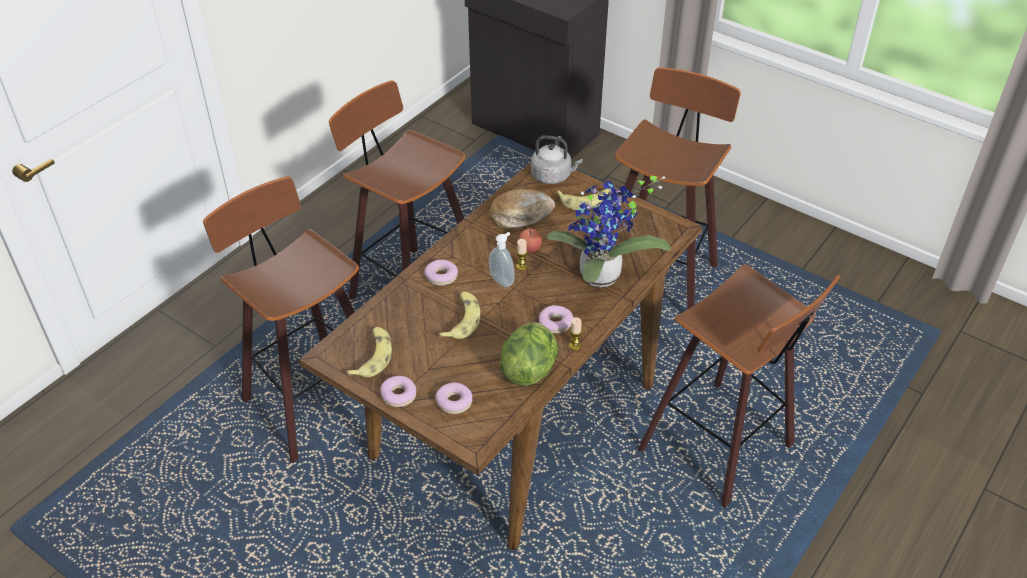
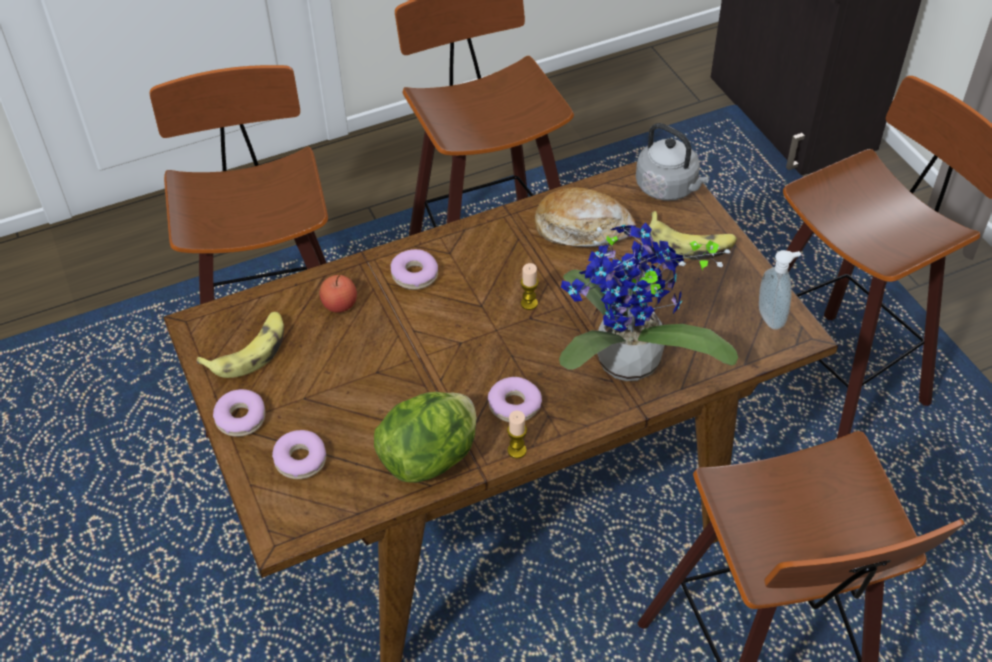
camera: 30 degrees right, 5 degrees up
(461, 320) = (395, 347): banana -> none
(502, 280) = (489, 313): soap dispenser -> soap dispenser (772, 317)
(530, 248) = (560, 281): apple -> apple (340, 304)

